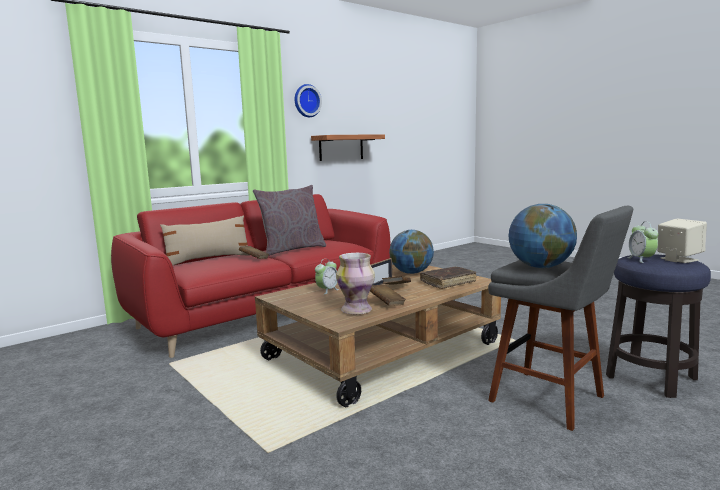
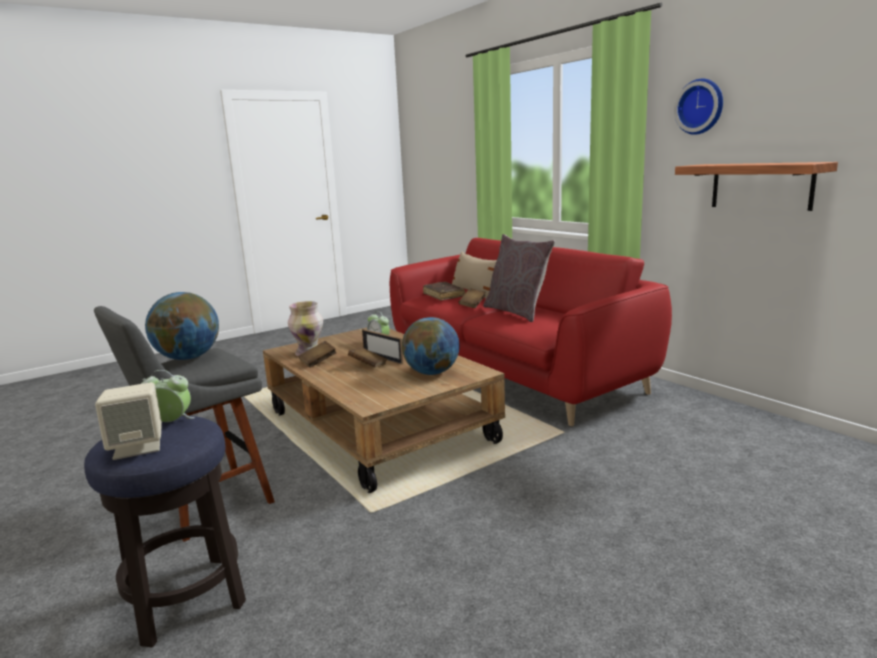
camera: 95 degrees right, 5 degrees up
(448, 282) = (375, 388): brown book -> brown book (443, 295)

